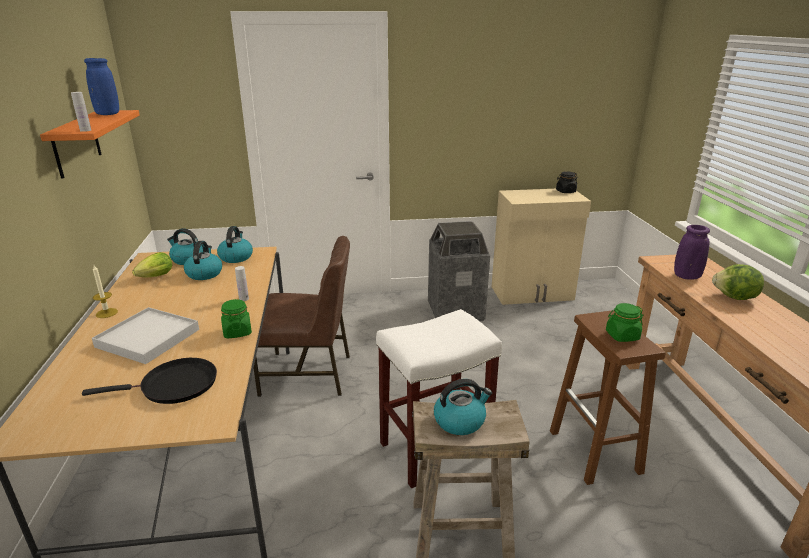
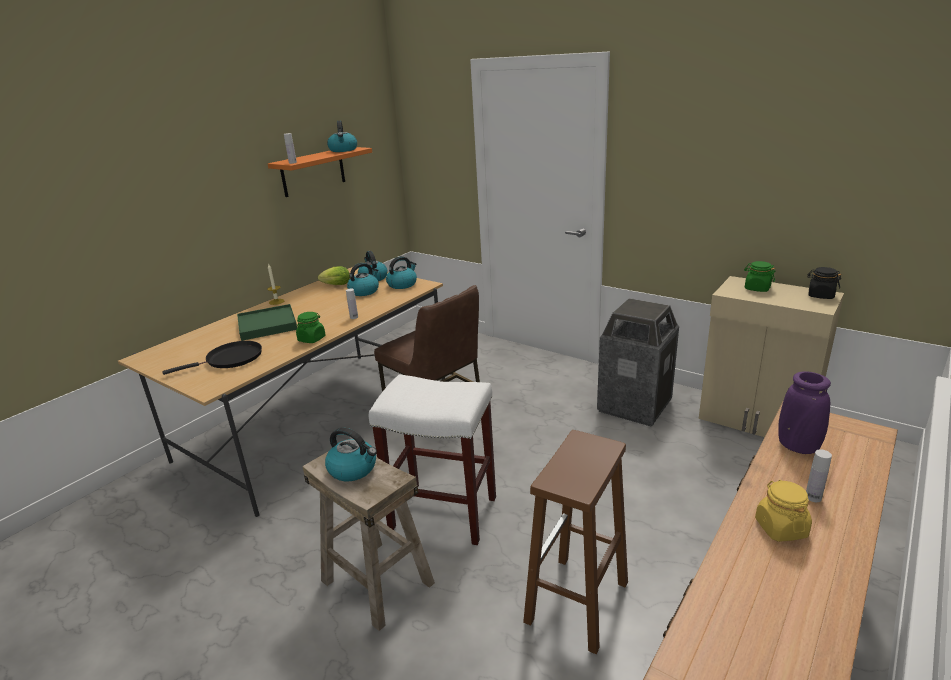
camera: 45 degrees right, 0 degrees up
(107, 114) = (343, 150): blue vase -> kettle
(148, 338) = (267, 325): white tray -> green tray
(174, 386) = (230, 359): black frying pan -> black frying pan turned 60 degrees counterclockwise
(622, 336) = (577, 468): green jar -> green jar (757, 288)
(735, 298) = (813, 497): lettuce -> white bottle
(752, 318) = (780, 528): none -> yellow jar

